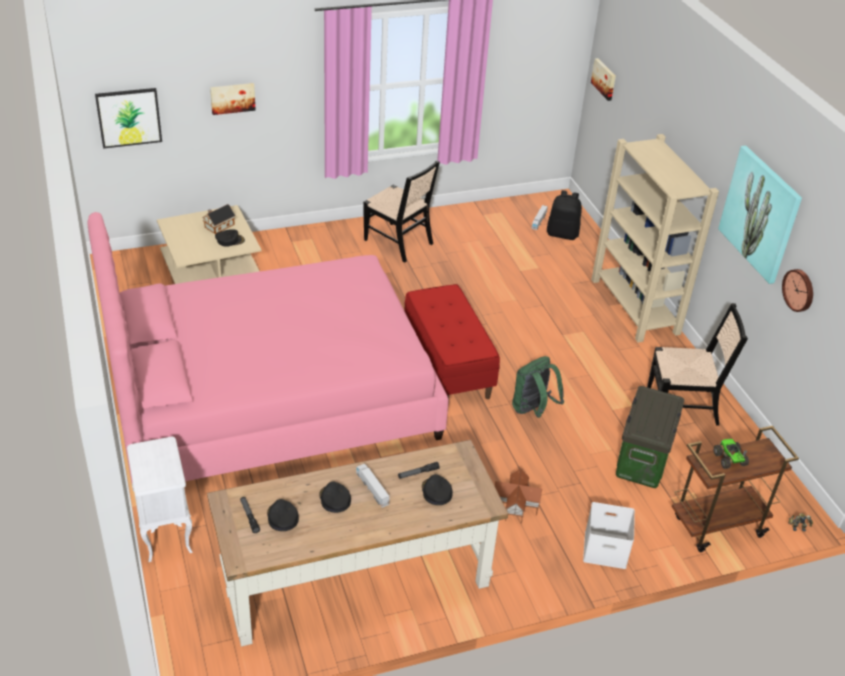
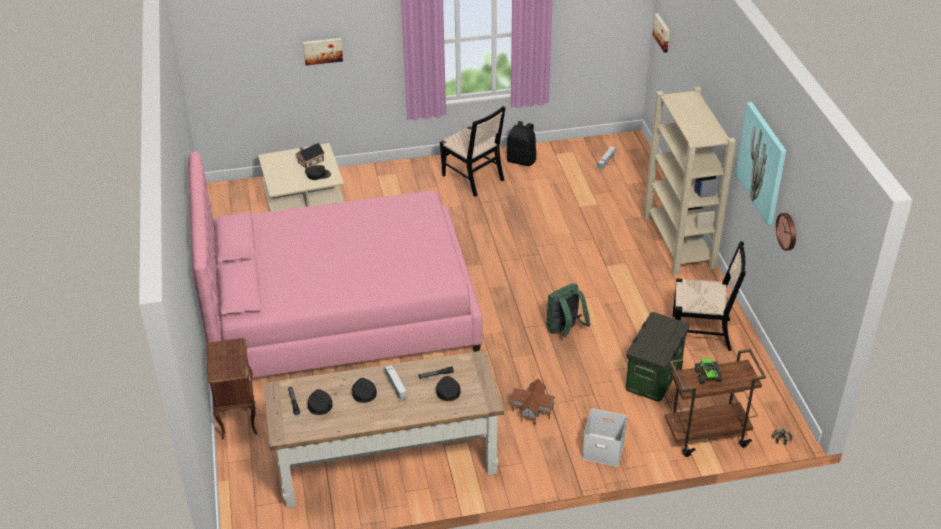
camera: 10 degrees right, 0 degrees up
(129, 117) = (233, 67): picture -> none
(165, 532) = (237, 417): white nightstand -> brown nightstand
(447, 366) = (496, 290): red bench -> none
(562, 234) = (626, 173): black backpack -> black backpack (521, 160)

